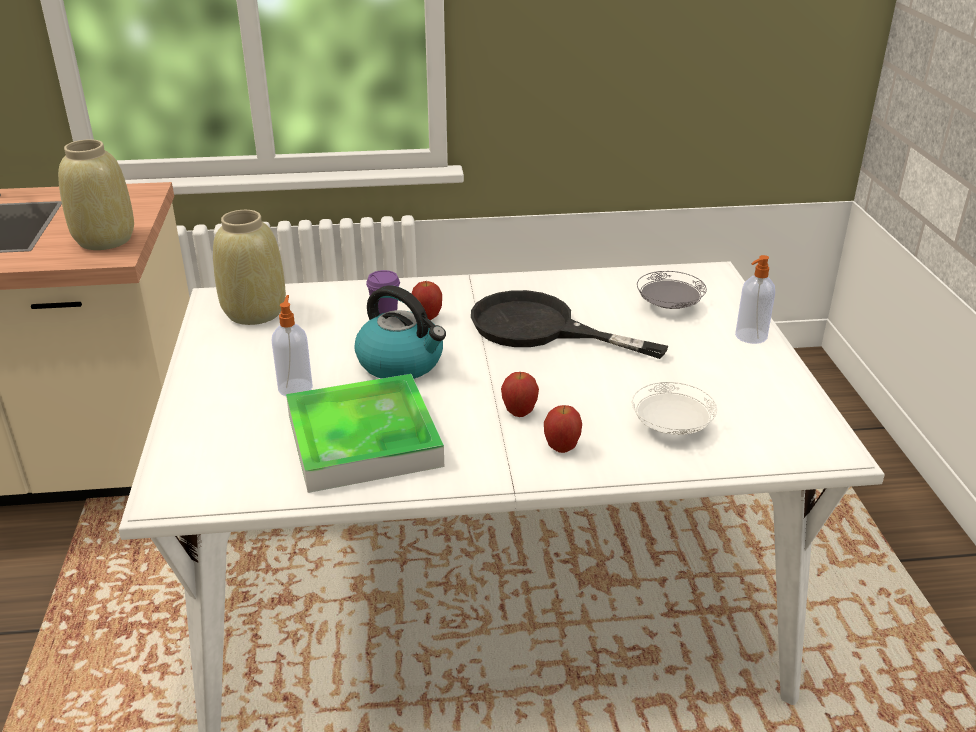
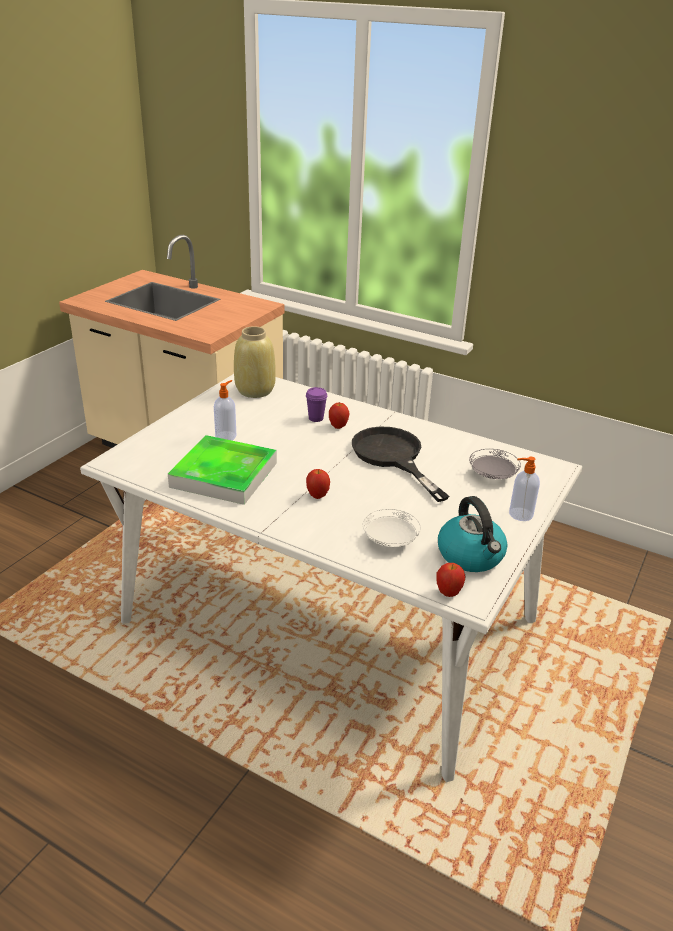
camera: 35 degrees right, 0 degrees up
(105, 239) = (214, 325): beige vase -> none
(402, 363) = (292, 445): kettle -> kettle (471, 556)
(561, 448) = (314, 523): apple -> apple (448, 593)

